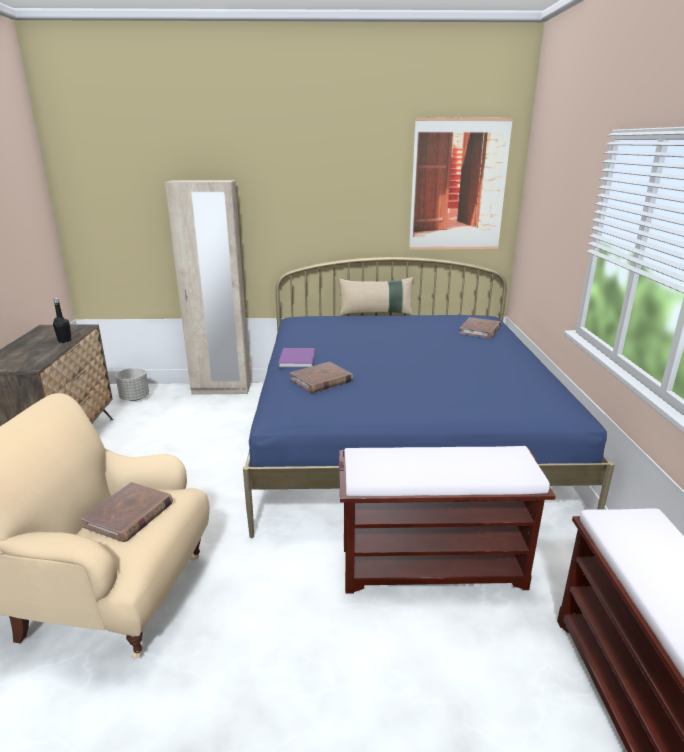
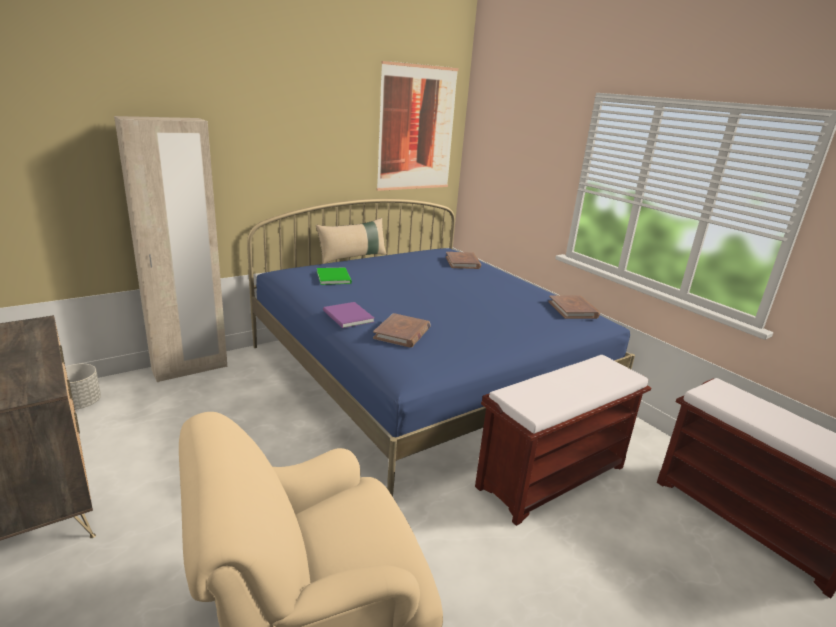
camera: 35 degrees left, 0 degrees up
(64, 340) = (37, 346): black bottle -> none
(129, 515) = (358, 527): brown book -> brown book (573, 309)
(332, 327) = (334, 277): none -> green book

